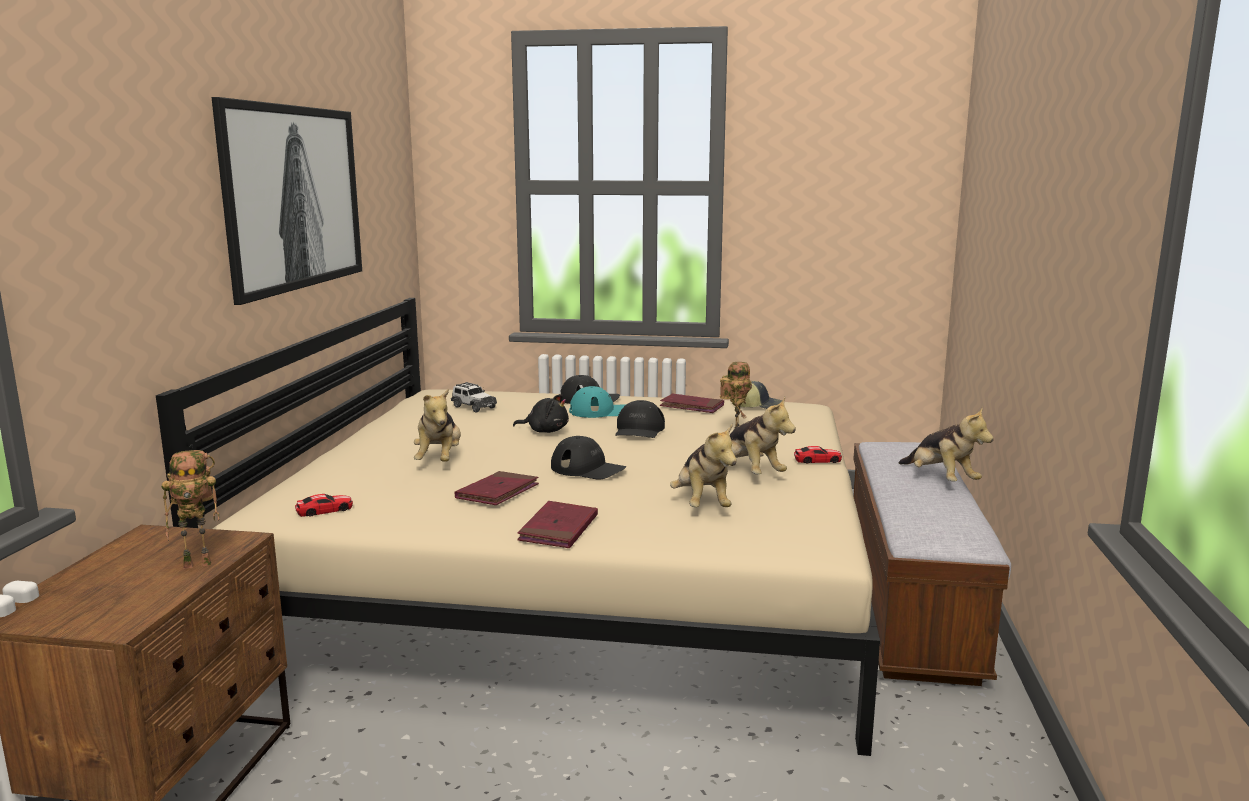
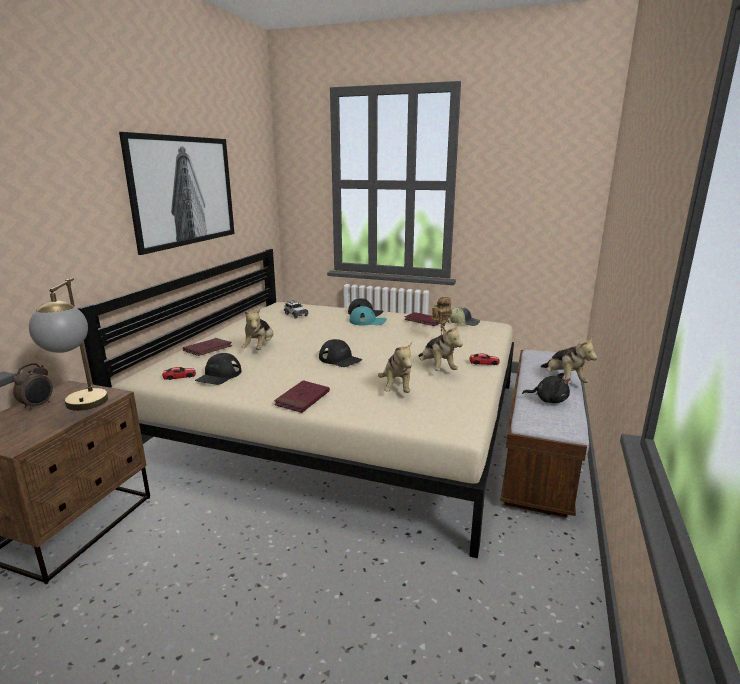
camera: 10 degrees right, 5 degrees up
(113, 565) = (38, 405): none -> alarm clock
(199, 563) = (82, 408): toy robot -> table lamp
(497, 492) = (280, 371): red book -> red book (208, 349)
(545, 431) = (328, 332): black plush toy -> black plush toy (548, 400)
(639, 430) = (384, 335): black cap -> black cap (219, 375)

